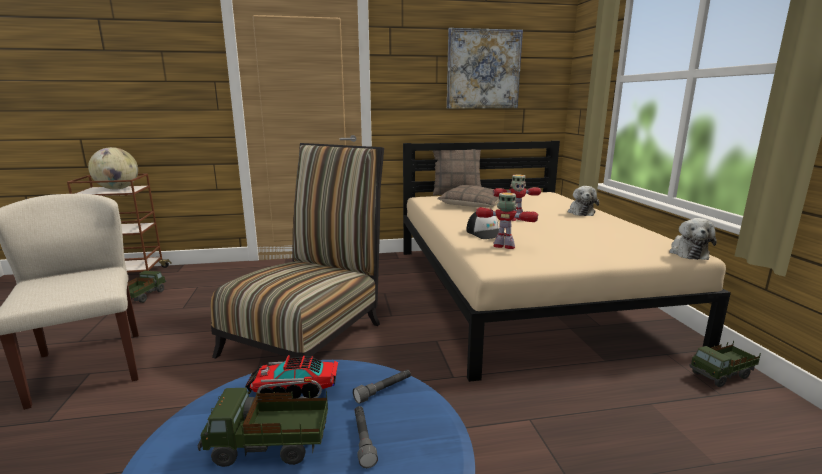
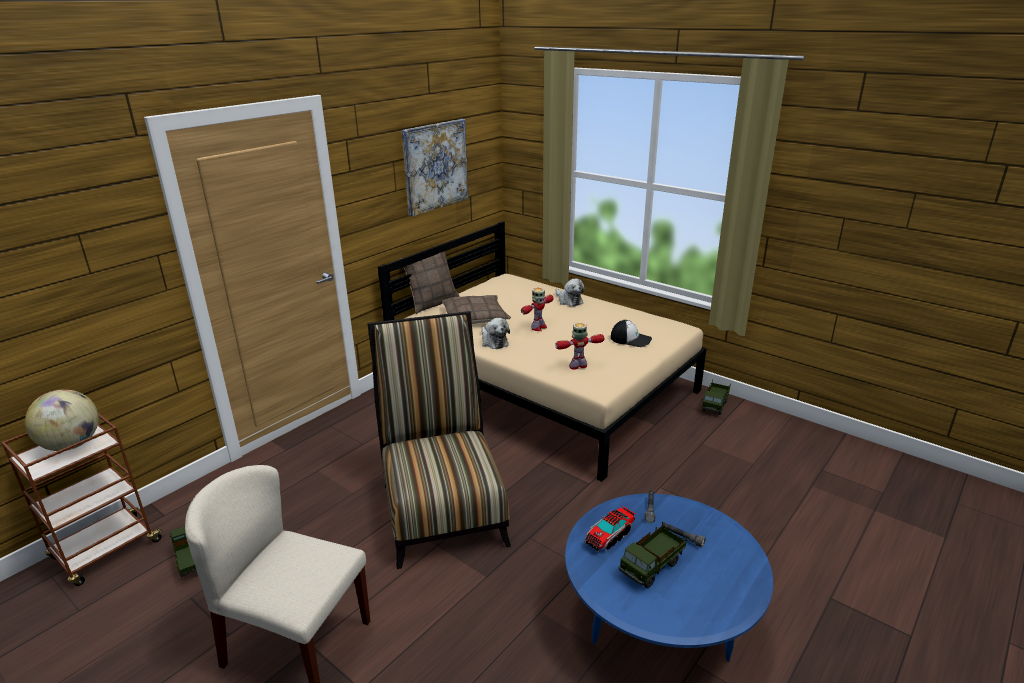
camera: 40 degrees left, 10 degrees up
(487, 233) = (545, 354): cap -> cap (631, 339)
(687, 253) = (680, 328): plush toy -> plush toy (494, 342)

